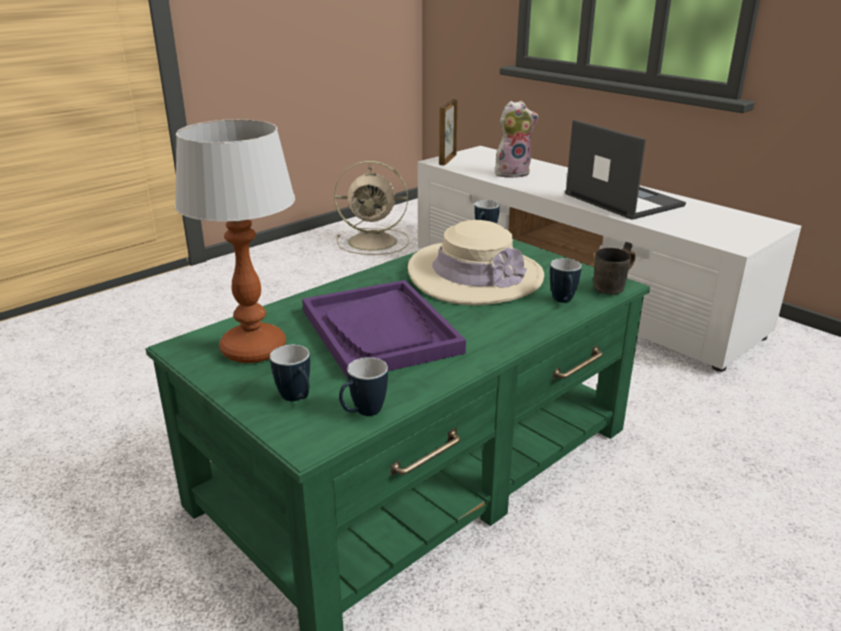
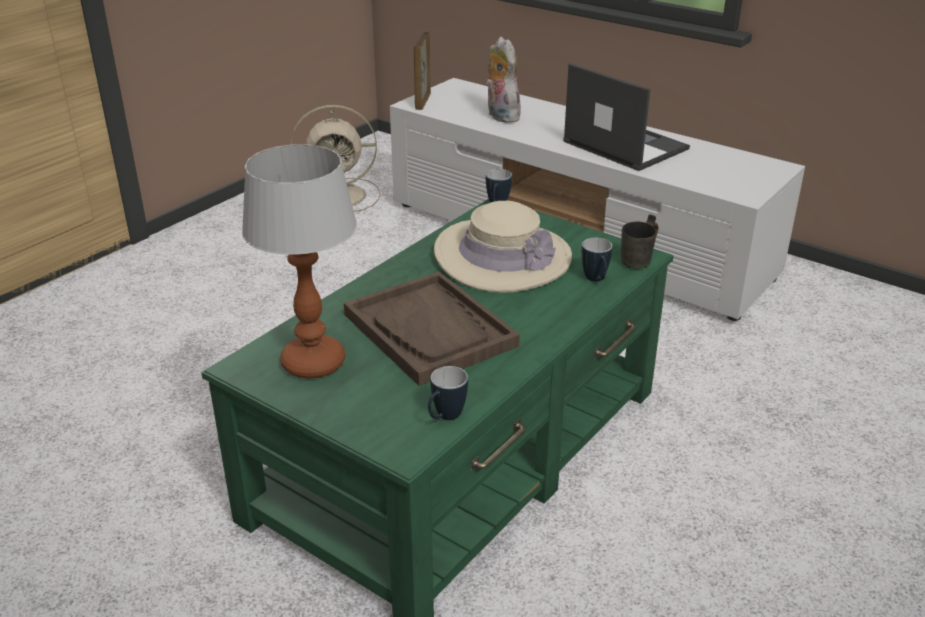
camera: 10 degrees left, 5 degrees up
(297, 399) = (378, 410): mug -> none
(380, 331) = (430, 330): purple tray -> brown tray
(512, 173) = (500, 116): plush toy -> plush toy turned 90 degrees counterclockwise

